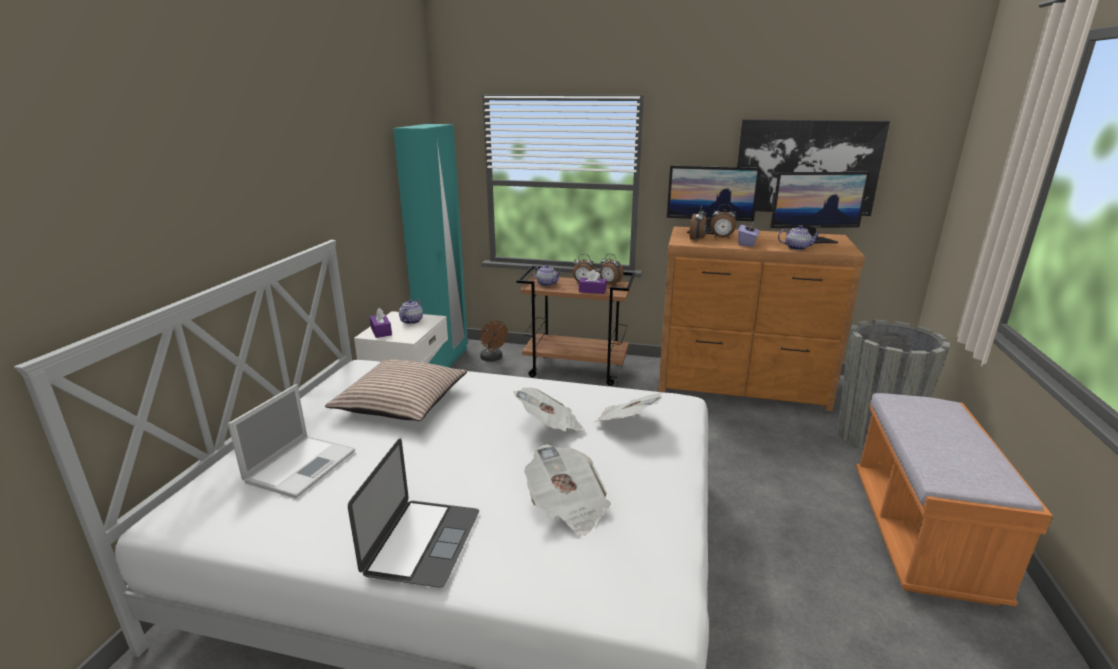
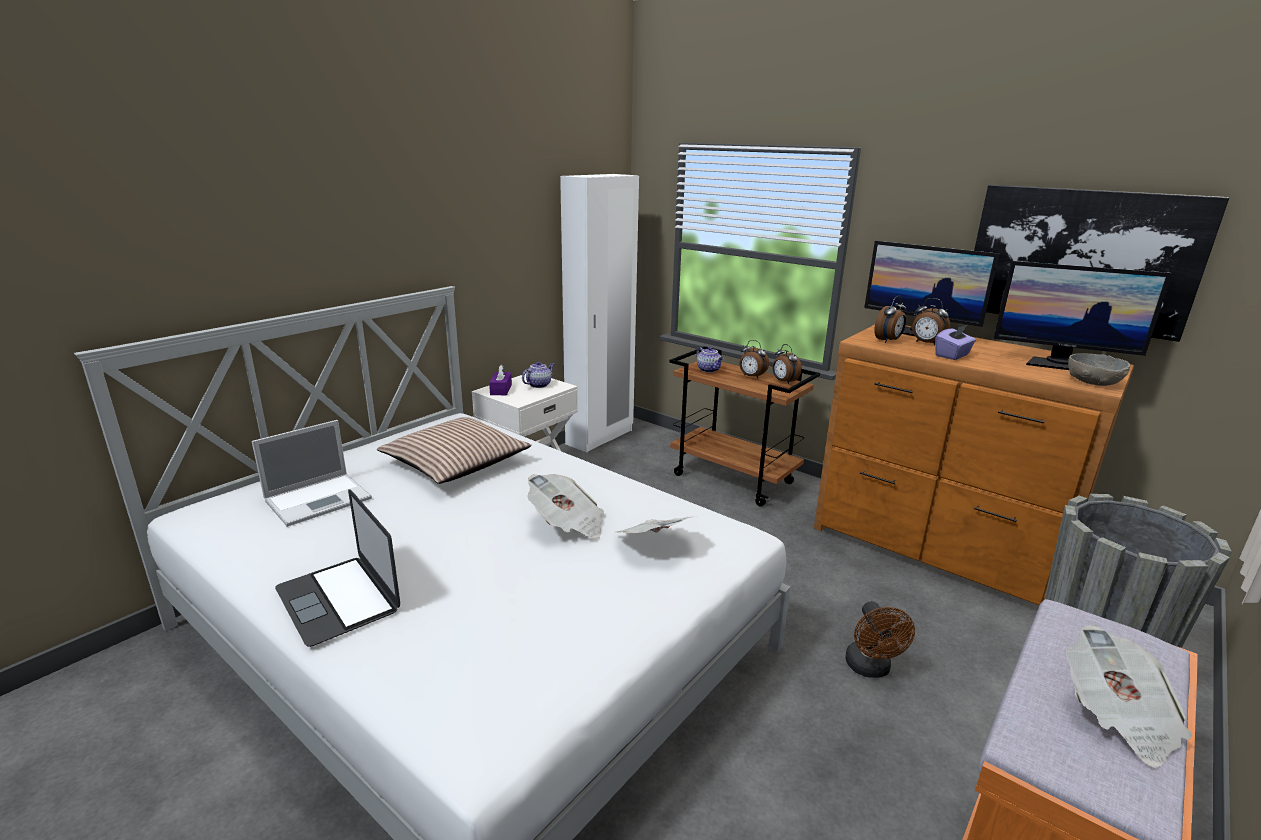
camera: 25 degrees right, 0 degrees up
(422, 541) = (338, 599): laptop -> laptop turned 105 degrees clockwise
(444, 360) = (600, 437): turquoise wardrobe -> white wardrobe
(493, 358) = (651, 446): brown fan -> brown fan (870, 669)
(567, 507) = (493, 611): newspaper -> newspaper (1118, 717)
(592, 291) = (753, 386): purple tissue box -> none
(797, 248) = (1021, 371): teapot -> none
(840, 248) = (1093, 382): none -> grey bowl

